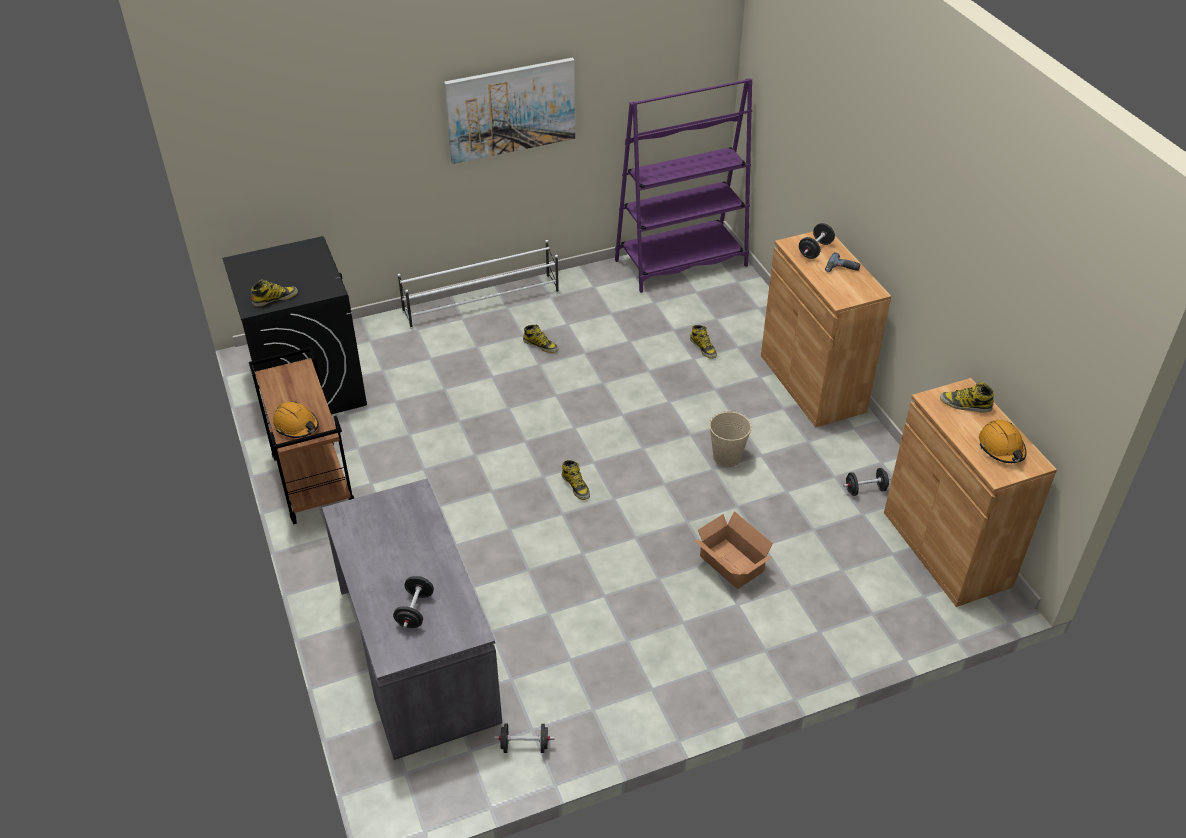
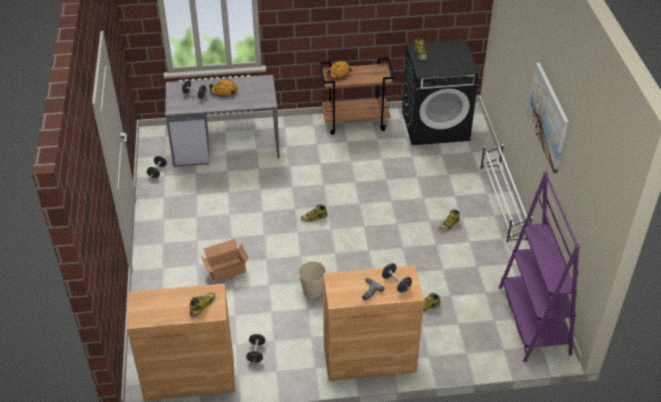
camera: 105 degrees right, 0 degrees up
(1001, 448) = (157, 308): orange hard hat -> orange hard hat (224, 91)

